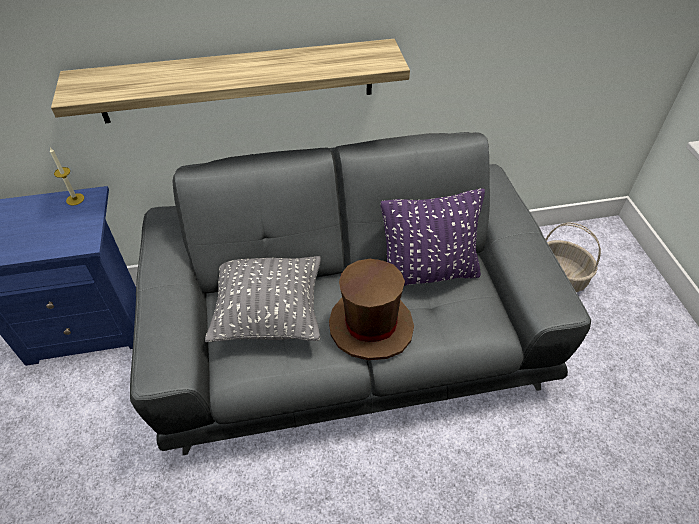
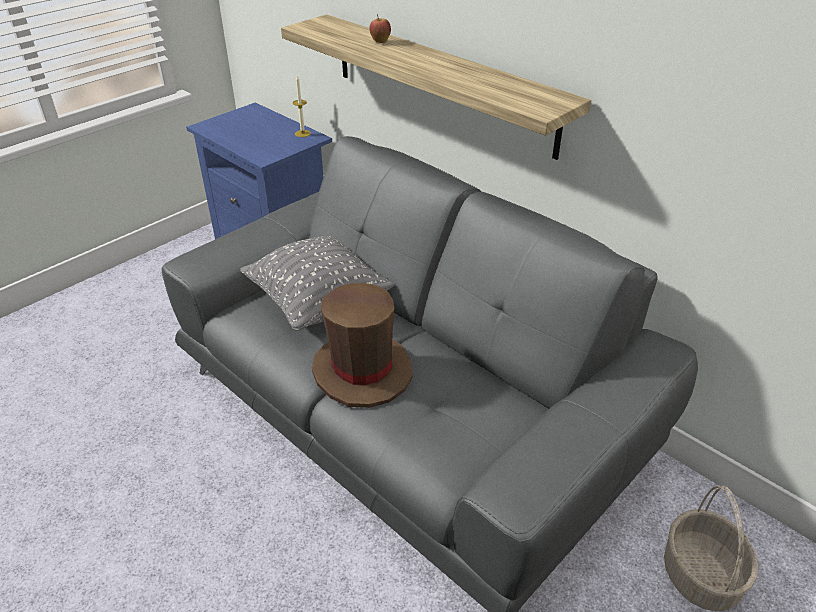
camera: 55 degrees right, 10 degrees down
(173, 71) = (380, 42): none -> apple
(428, 273) = (475, 381): purple pillow -> none

